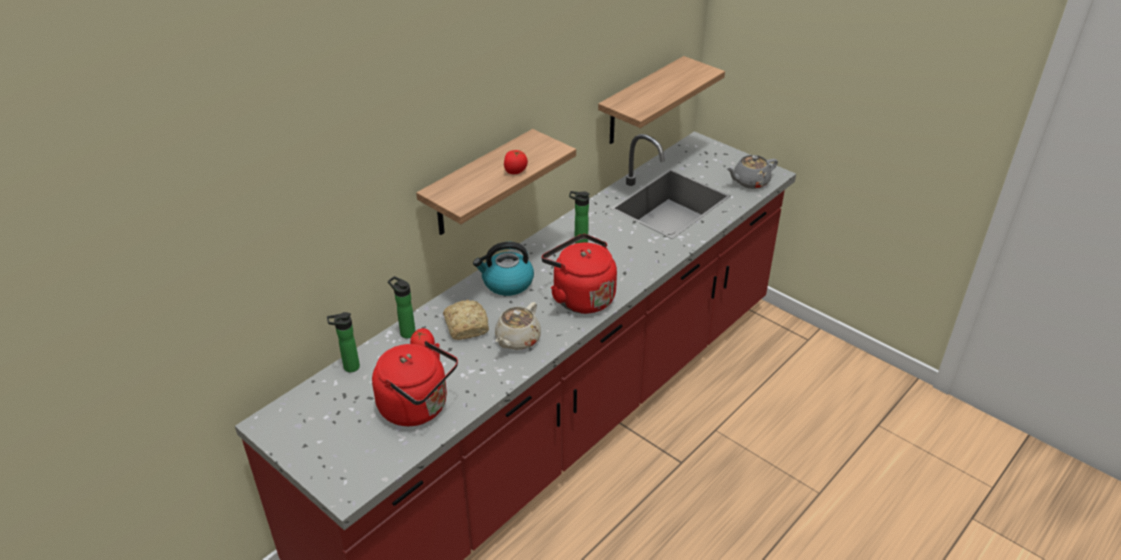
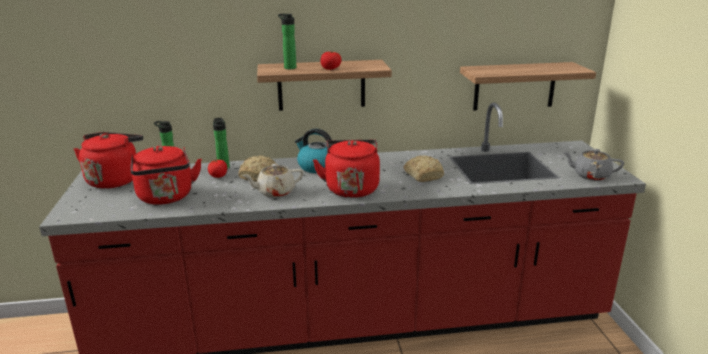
camera: 40 degrees right, 15 degrees down
(309, 416) = (115, 179): none -> red kettle
(578, 241) = (397, 164): bottle -> bottle (289, 67)
(621, 247) = (423, 175): none -> bread

